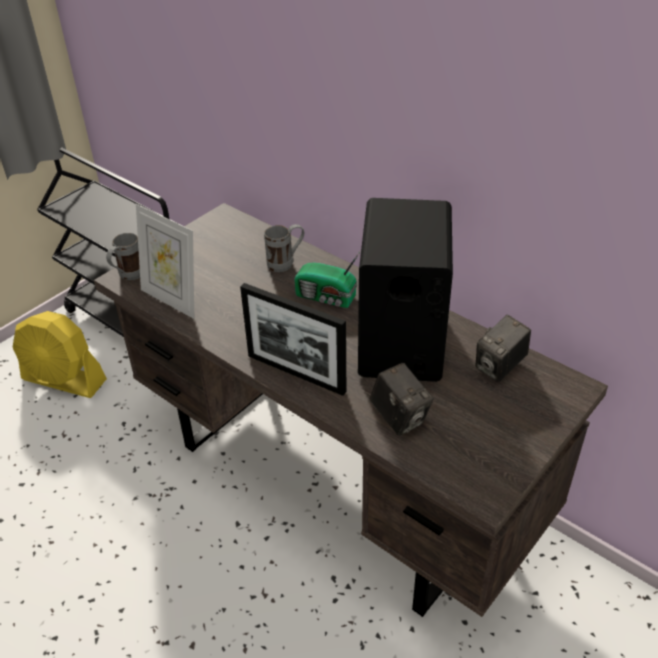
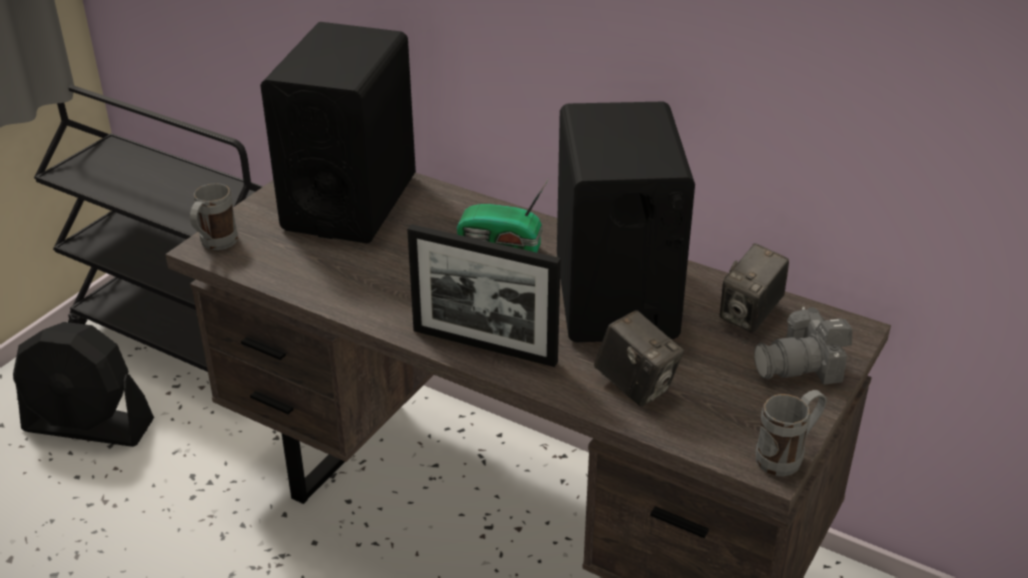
camera: 10 degrees left, 5 degrees down
(64, 380) = (89, 426): yellow fan -> black fan
(172, 299) = (287, 270): picture frame -> none
(229, 250) = (350, 202): none -> black speaker
(286, 263) = (434, 213): grey mug -> grey mug (787, 456)
(530, 414) = (802, 366): none -> camera

